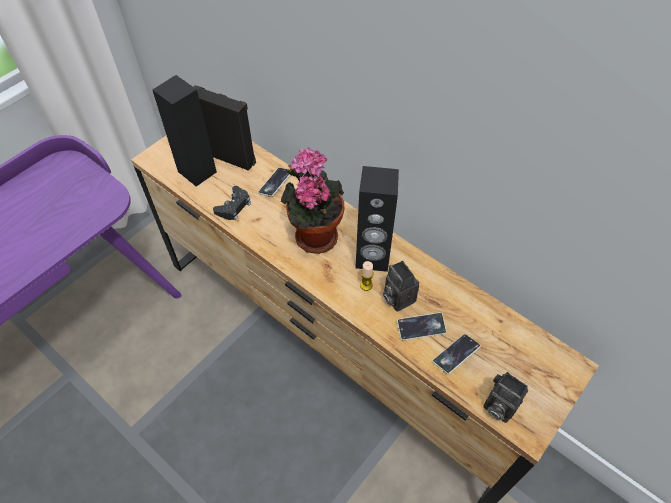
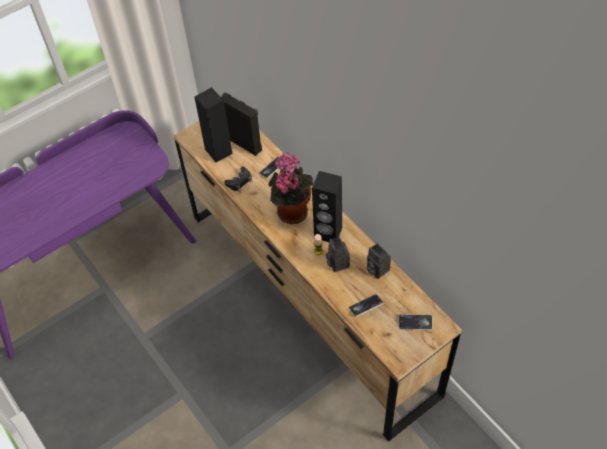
camera: 15 degrees right, 0 degrees up
(421, 328) = (347, 285): phone -> phone (415, 323)
(497, 406) = (383, 342): camera -> camera (376, 269)

